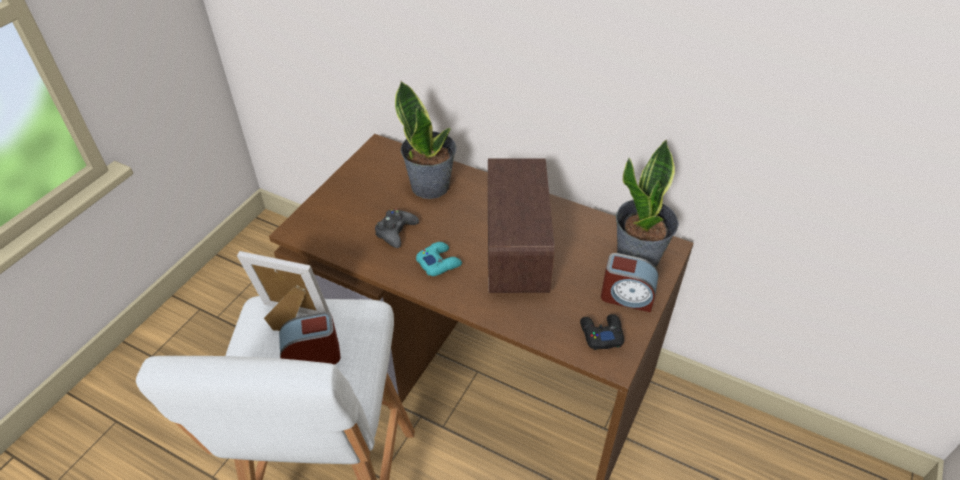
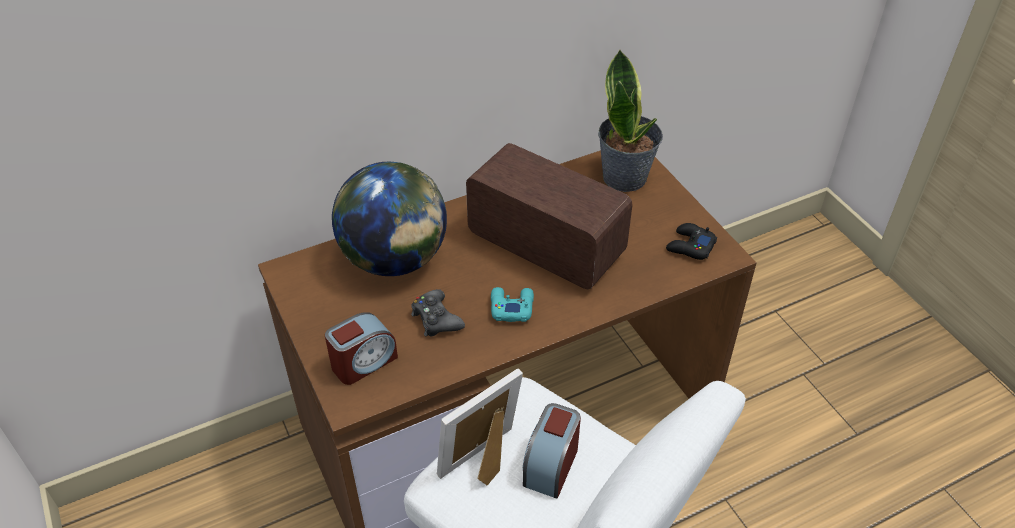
camera: 55 degrees left, 0 degrees up
(431, 185) = (394, 260): potted plant -> globe
(627, 296) = (662, 208): alarm clock -> alarm clock (363, 362)

